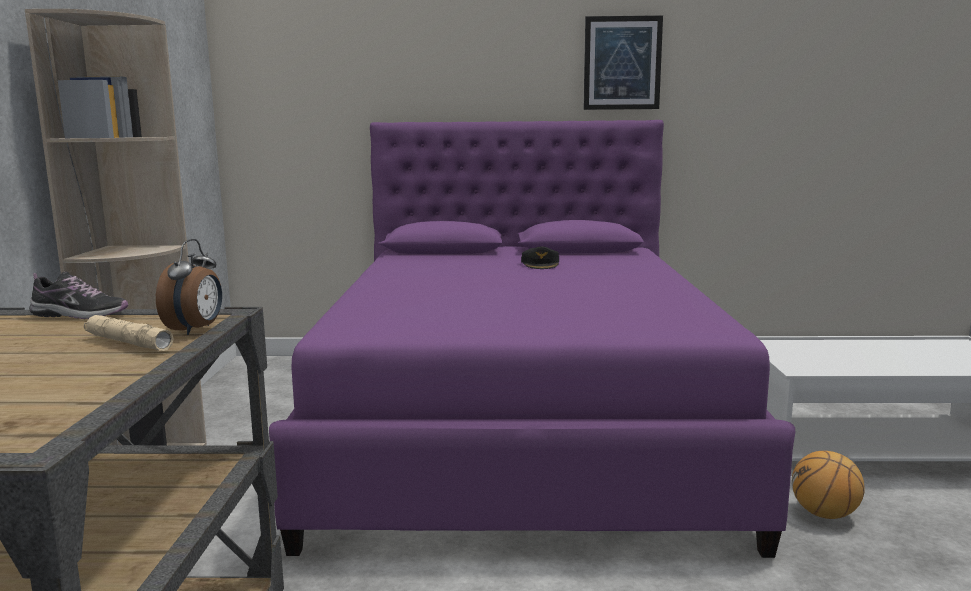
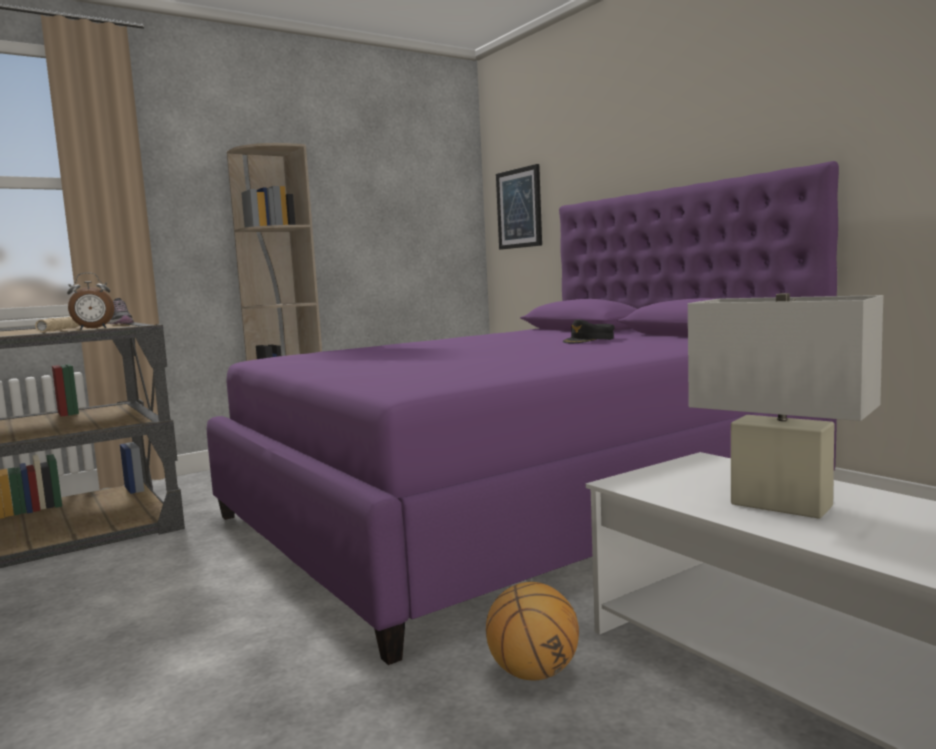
camera: 55 degrees right, 5 degrees down
(622, 63) = (796, 94): picture -> picture (519, 208)
(881, 359) = (781, 505): none -> white table lamp

